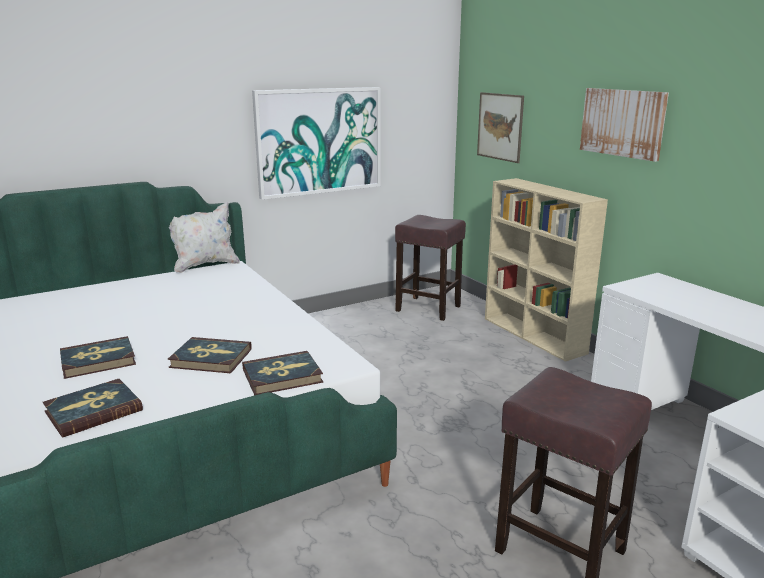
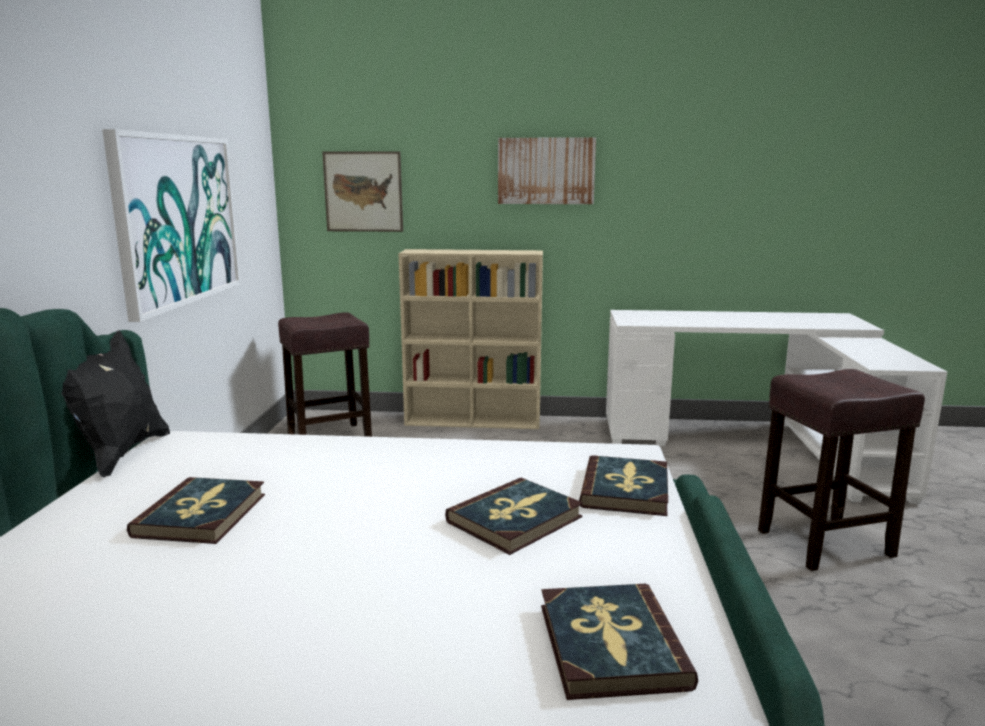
camera: 55 degrees left, 5 degrees down
(98, 360) = (397, 611): book -> book (202, 515)
(205, 265) = (119, 454): white pillow -> black pillow

